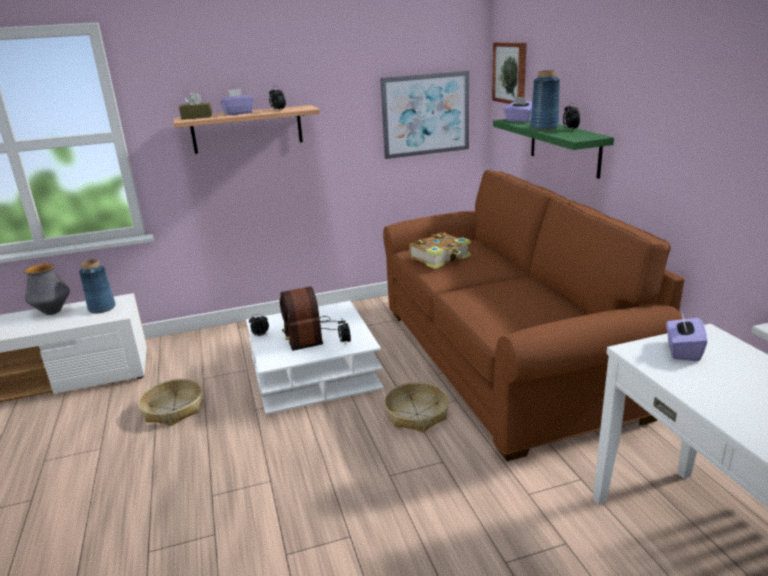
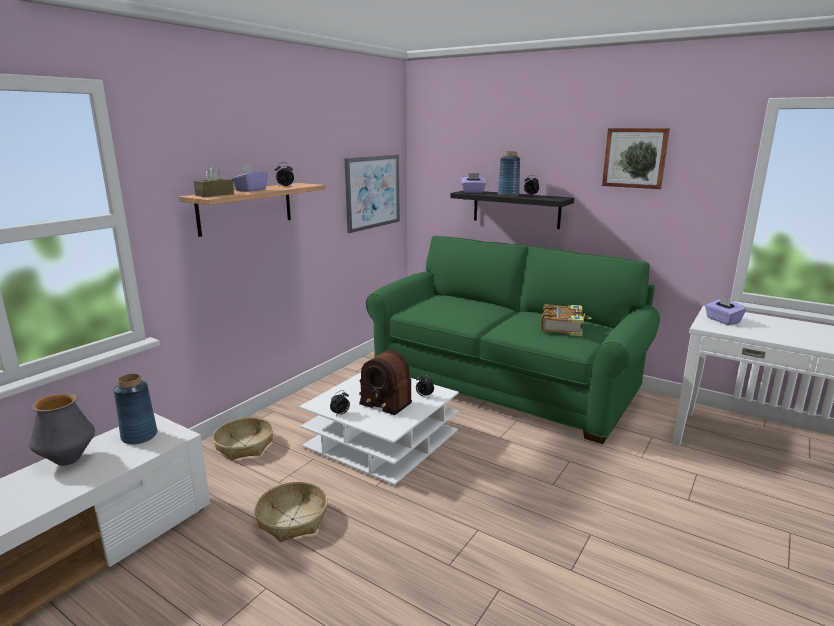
camera: 40 degrees left, 5 degrees down
(416, 414) = (506, 438): basket -> basket (244, 445)
(440, 258) = (444, 310): book -> book (562, 327)
(502, 359) = (504, 384): brown sofa -> green sofa
(510, 73) = (441, 156): picture -> picture (635, 158)
(564, 146) = (516, 209): green shelf -> black shelf

